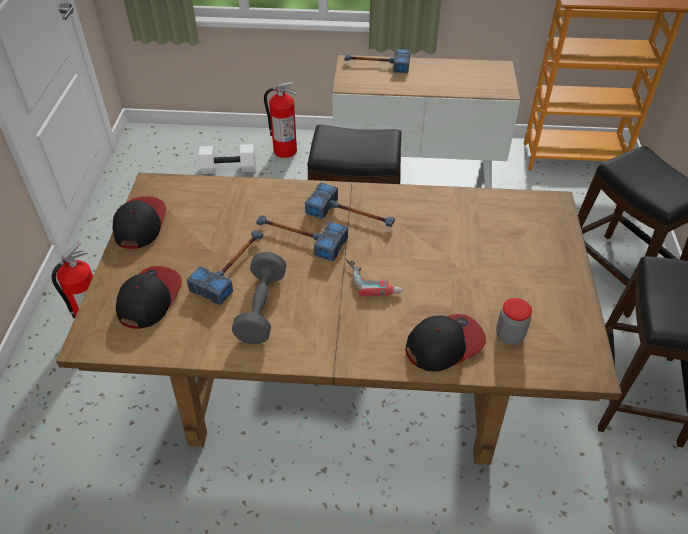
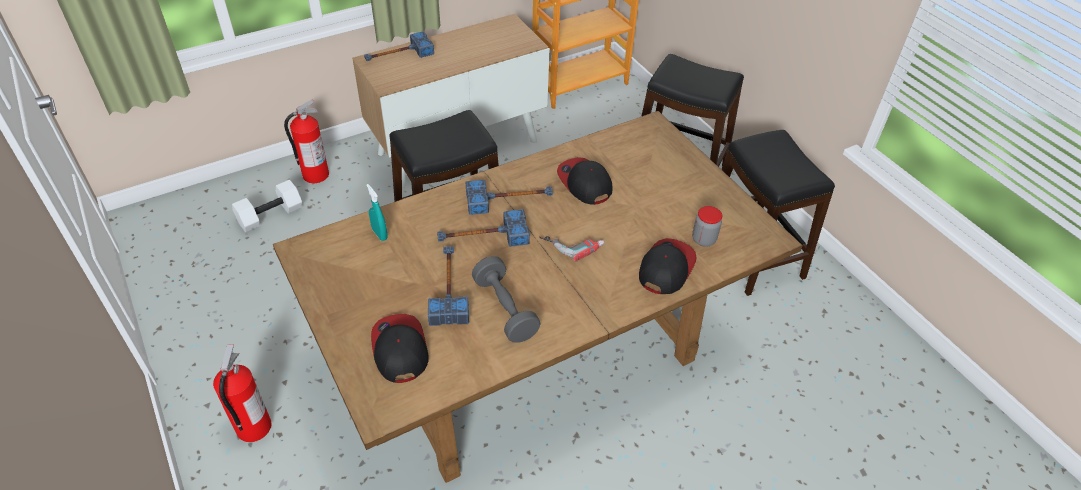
camera: 35 degrees left, 0 degrees up
(140, 224) = (323, 290): cap -> cap (584, 183)
(220, 198) = (379, 234): none -> turquoise spray bottle

